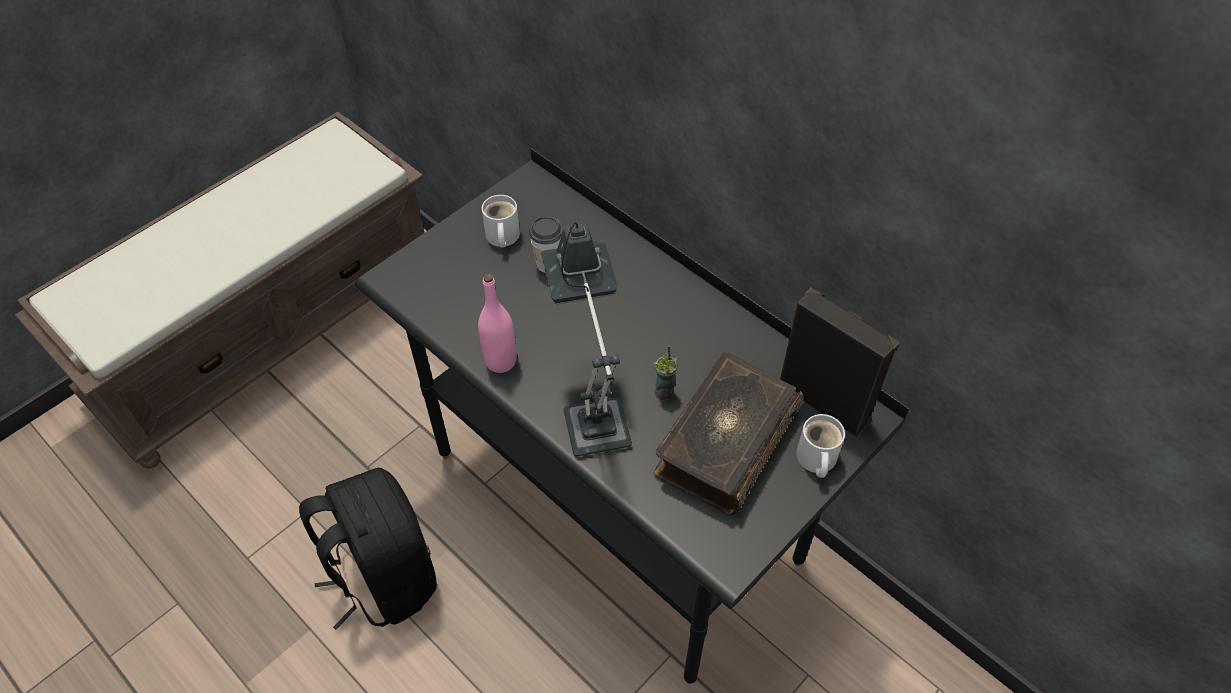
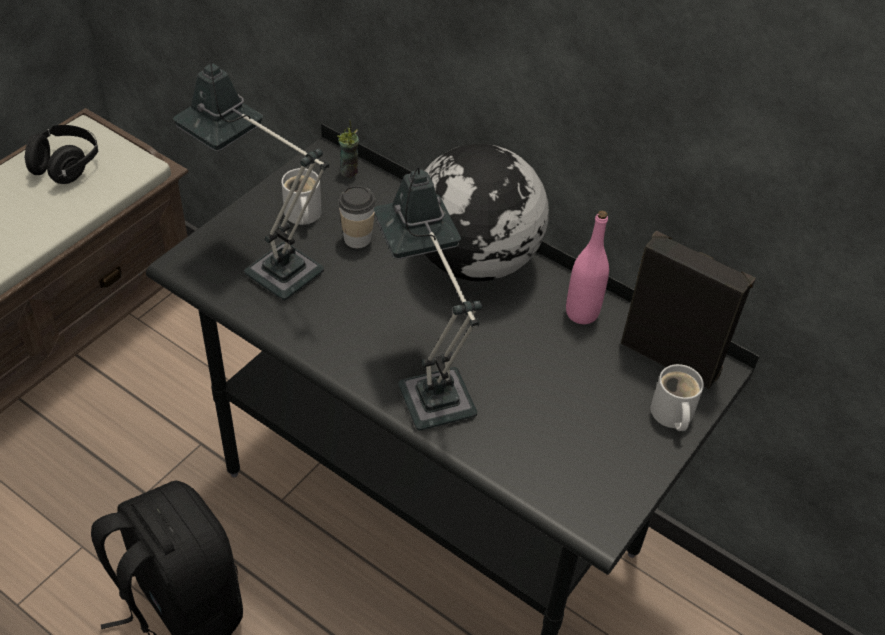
camera: 10 degrees left, 5 degrees down
(313, 167) = (66, 166): none -> black headphones
(467, 284) = (271, 265): none -> table lamp
(501, 361) = (321, 340): pink bottle -> pink bottle (582, 313)
(653, 293) = (474, 261): none -> globe
(664, 391) = (502, 359): cup -> cup (349, 171)
(724, 442) = (574, 405): book -> none

